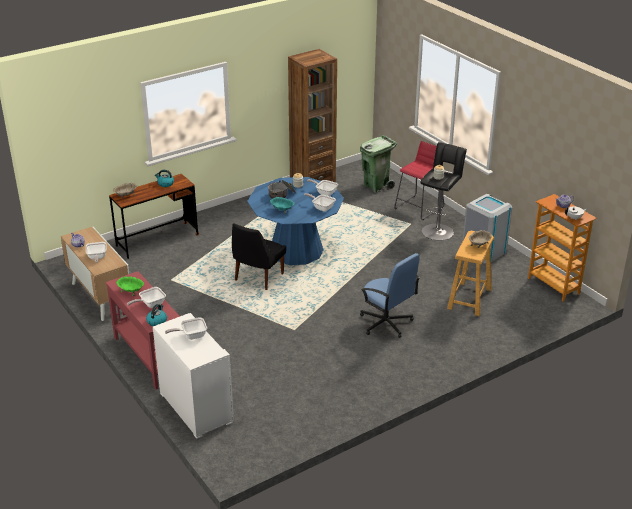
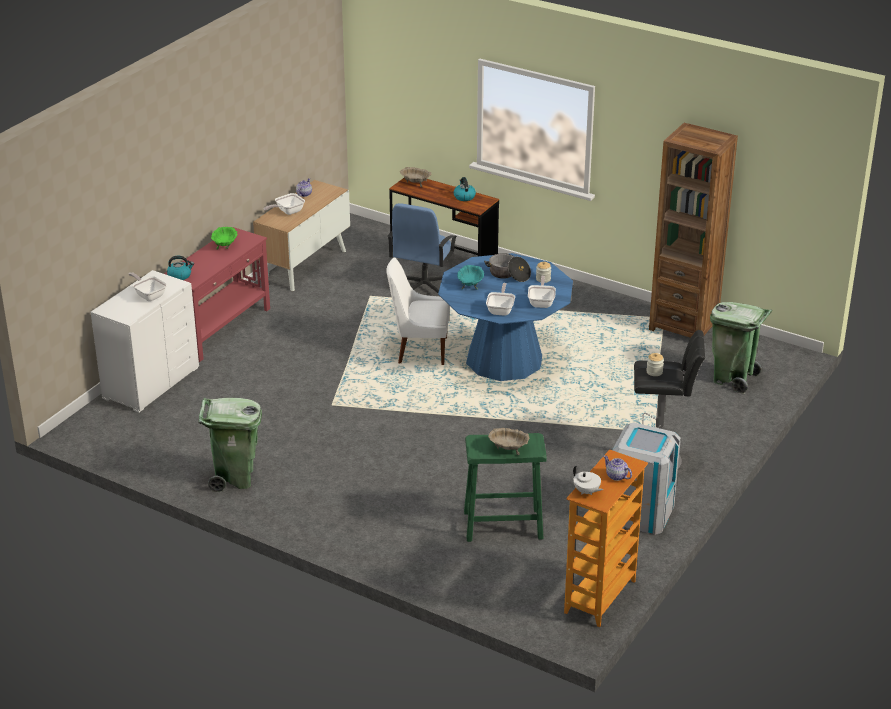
camera: 65 degrees right, 0 degrees up
(150, 304) = (208, 263): frying pan -> none
(258, 278) = (420, 350): black chair -> white chair
(352, 393) = (235, 478): none -> green trash can
(386, 323) = (394, 469): blue office chair -> blue office chair (423, 287)
(419, 207) = (709, 428): red stool -> none
(469, 299) = (502, 524): beige stool -> green stool

